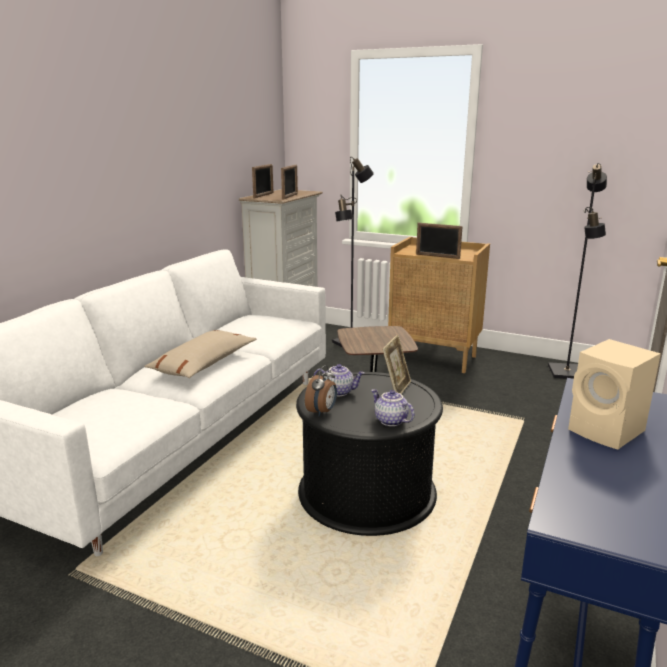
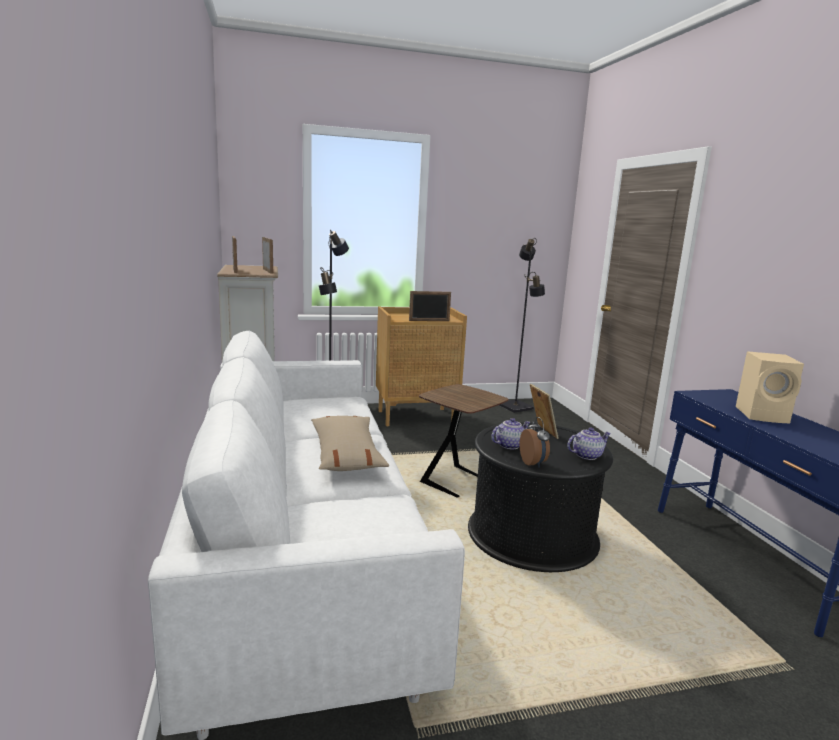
camera: 40 degrees left, 5 degrees down
(390, 421) = (586, 455): teapot -> teapot turned 150 degrees clockwise

